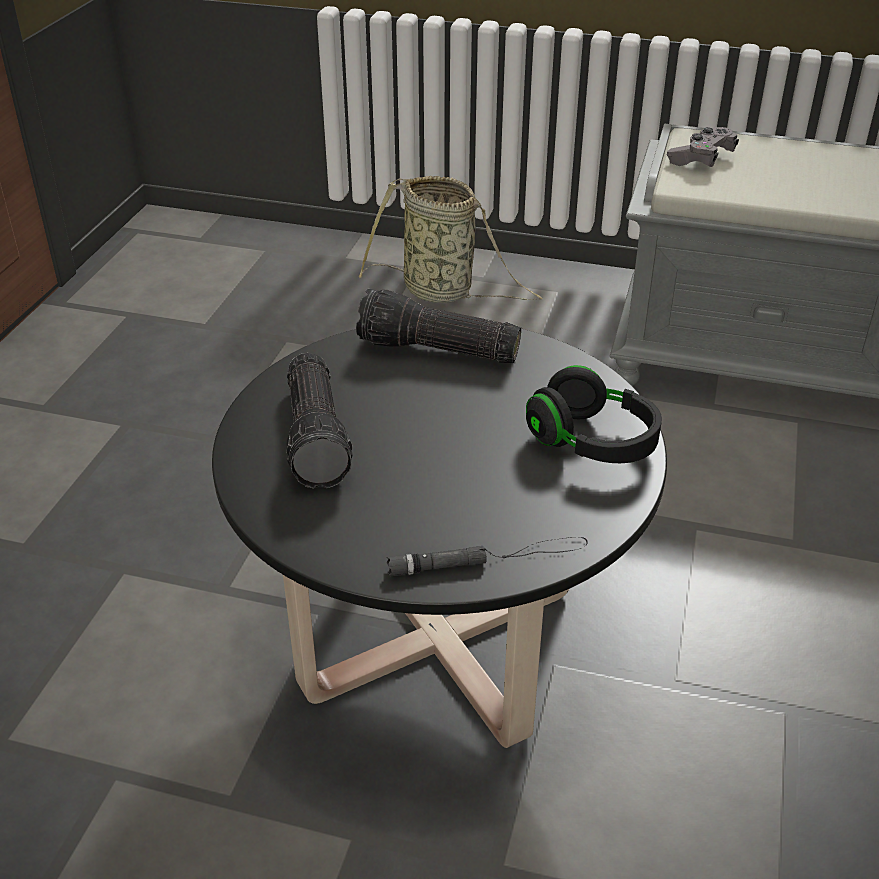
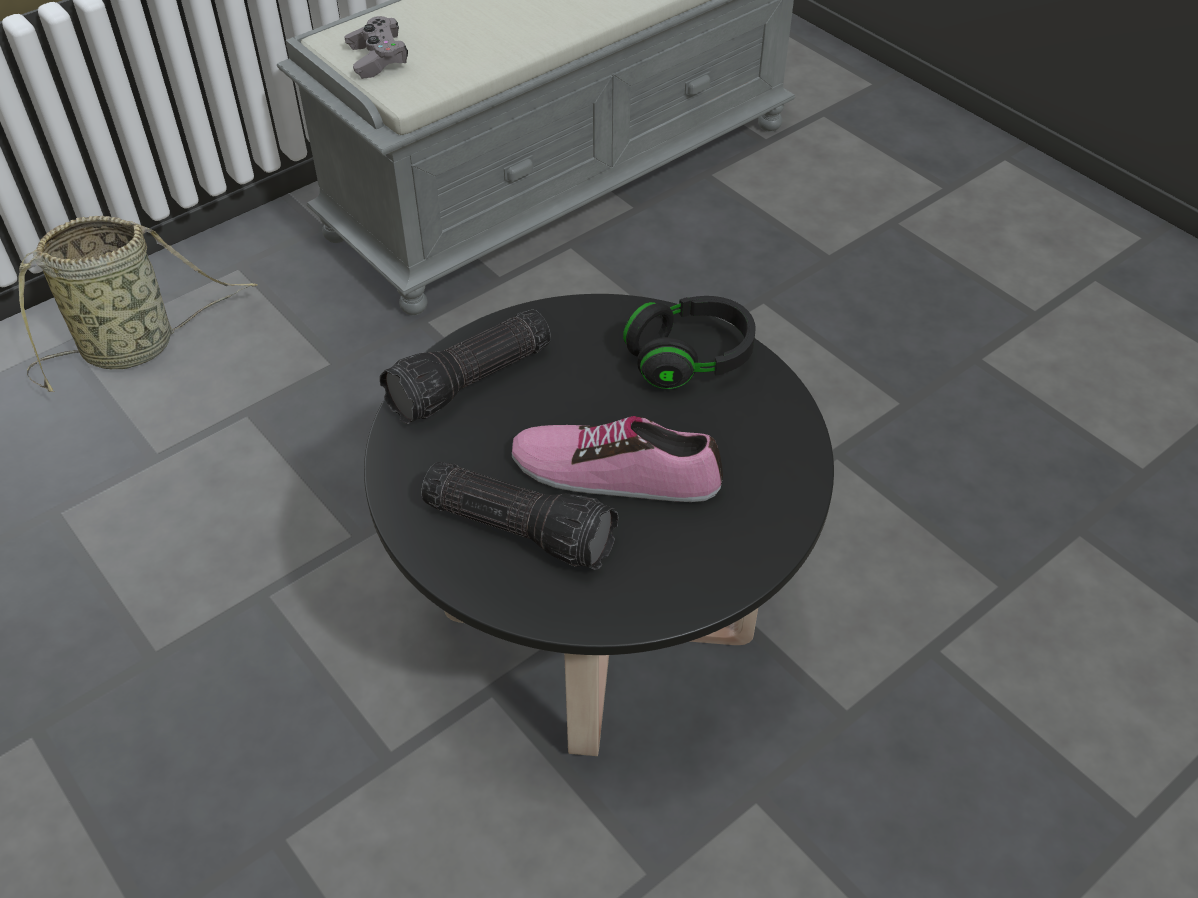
camera: 55 degrees left, 10 degrees up
(422, 457) = (615, 472): none -> shoe
(489, 558) = (777, 497): black flashlight -> none

